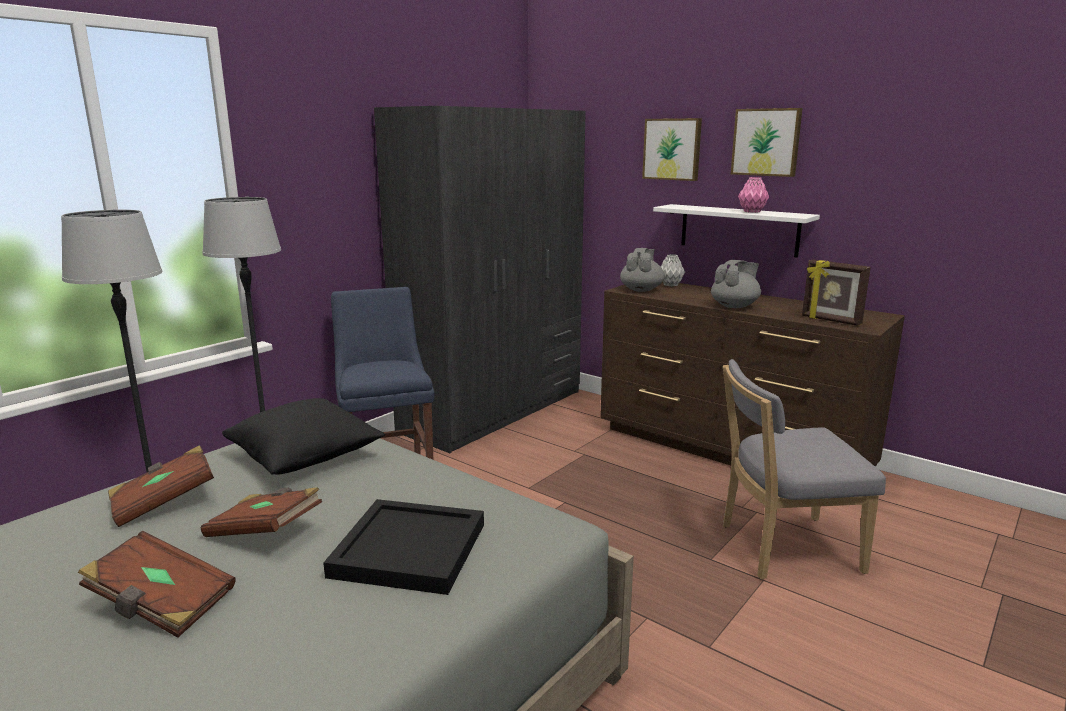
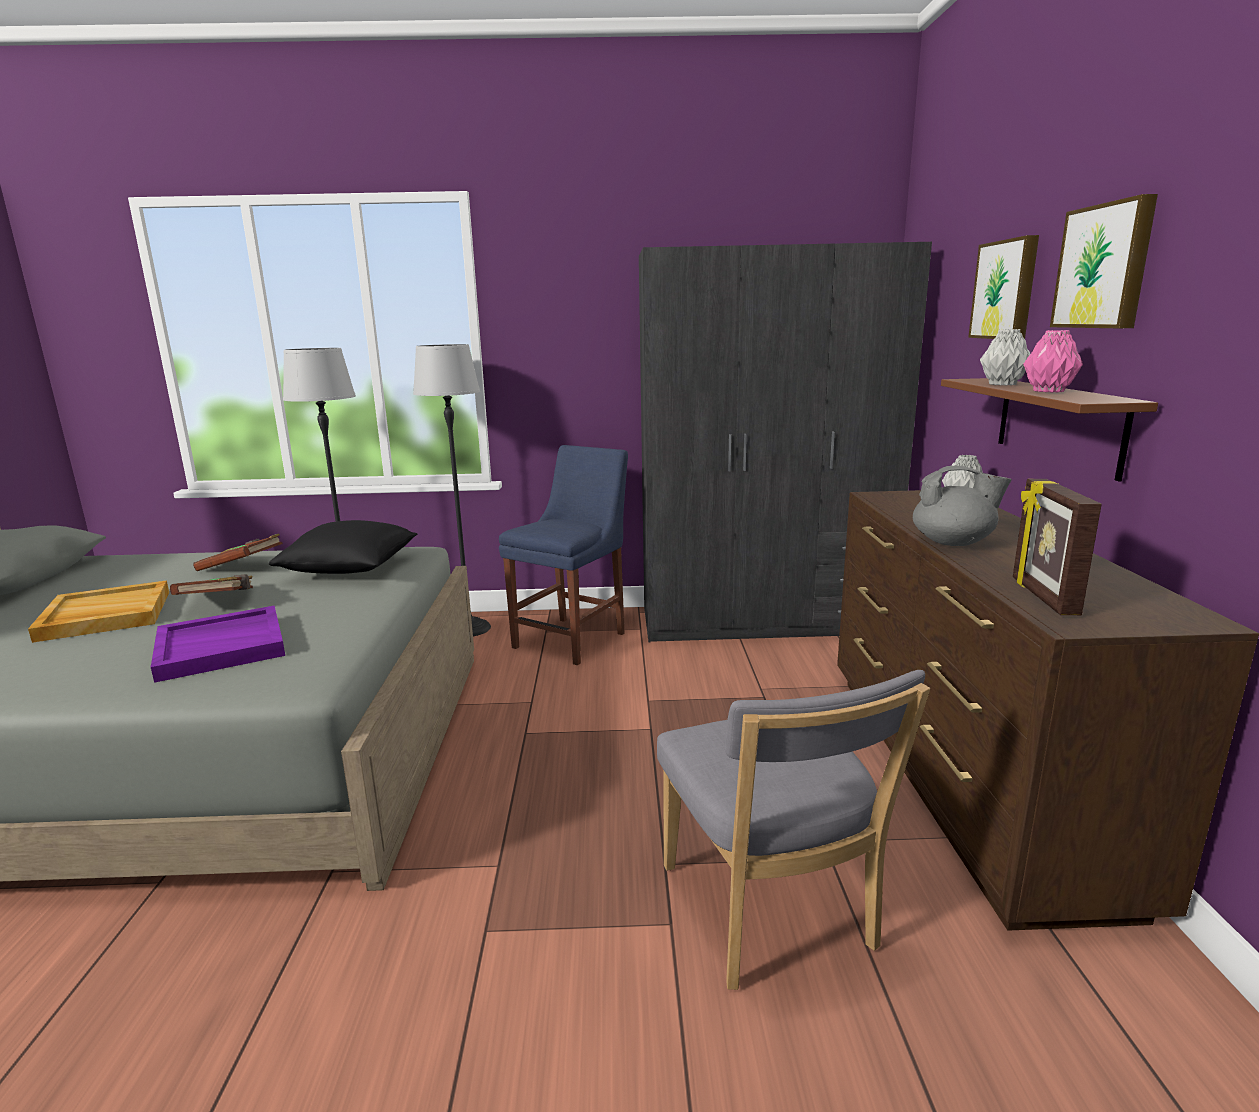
camera: 50 degrees right, 0 degrees up
(161, 604) = (104, 616): brown book -> beige tray
(408, 549) = (222, 646): black tray -> purple tray
(641, 290) = (897, 500): grey teapot -> none
(706, 208) = (1001, 384): none -> grey vase
(738, 230) = (1058, 424): white shelf -> brown shelf
(783, 548) = (770, 914): grey chair -> grey chair turned 150 degrees counterclockwise

